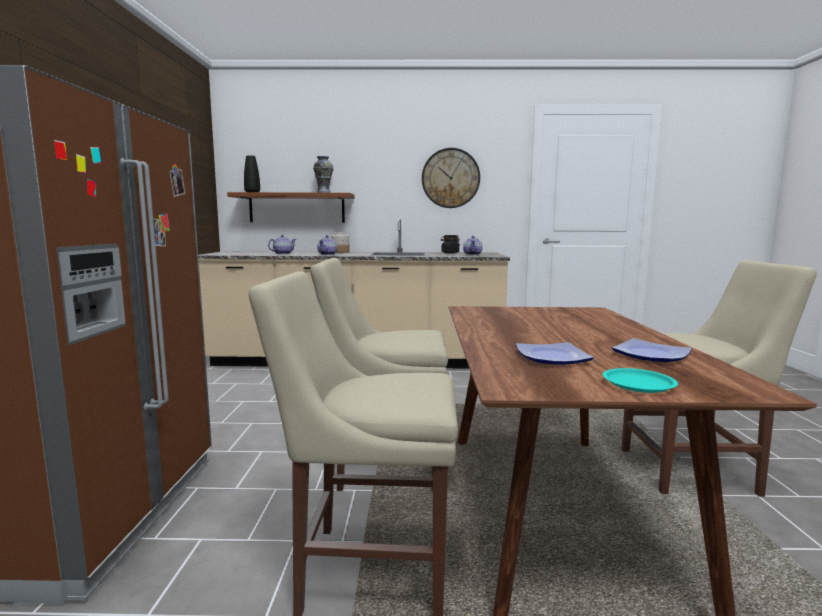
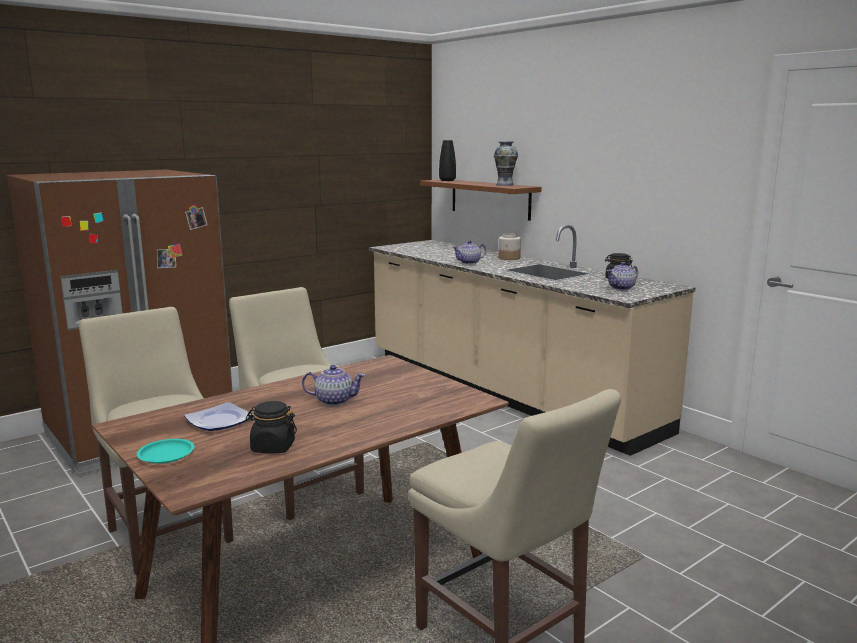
camera: 50 degrees right, 5 degrees up
(282, 253) = (442, 254): teapot -> teapot (334, 400)
(450, 178) = (647, 171): wall clock -> none
(650, 355) = (272, 447): plate -> black jar

